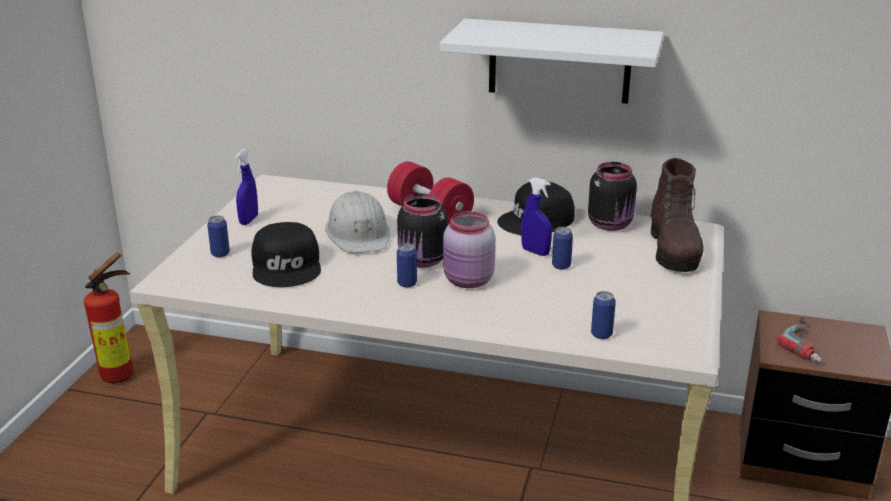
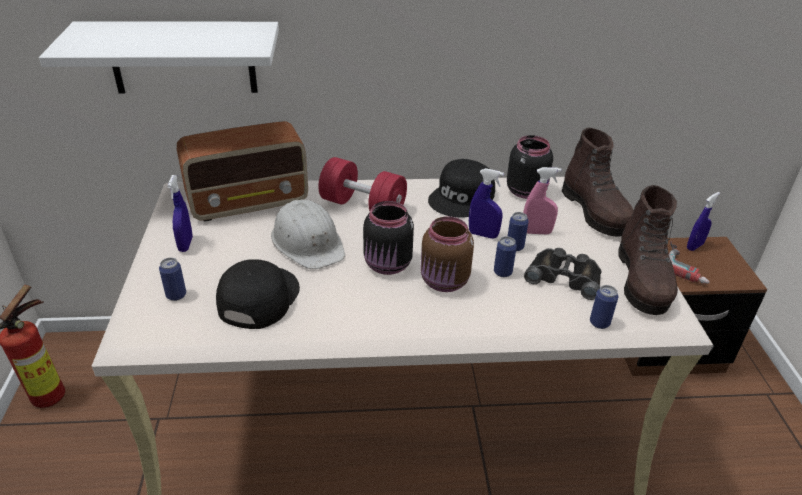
camera: 20 degrees left, 10 degrees up
(288, 266) = (257, 298): black cap -> black cap turned 135 degrees counterclockwise
(324, 198) = (249, 202): none -> radio
(407, 283) = (389, 297): can -> can (502, 272)
(468, 281) = (445, 282): pink jar -> brown jar
(559, 61) = (470, 44): white shelf -> white shelf (182, 57)
(594, 258) = (536, 232): none -> pink spray bottle
(594, 295) = (564, 277): none -> black binoculars
(677, 311) = (642, 281): none -> brown boot
(834, 328) = (694, 246): none -> blue spray bottle

